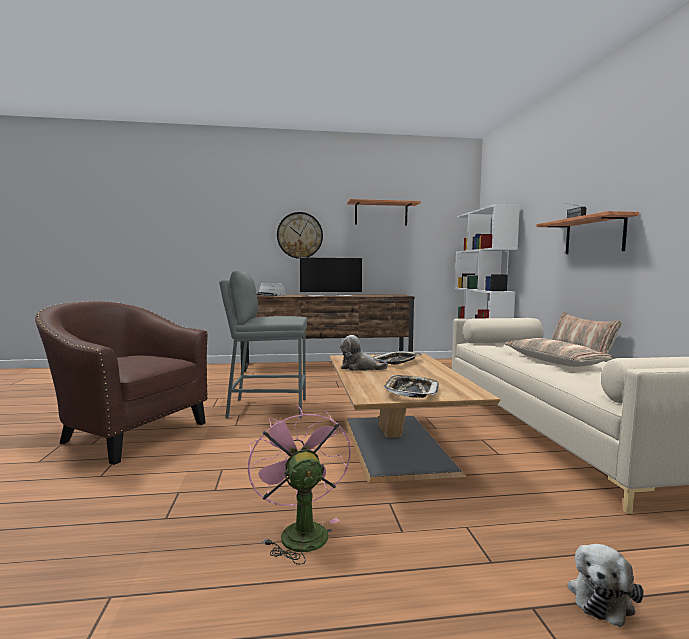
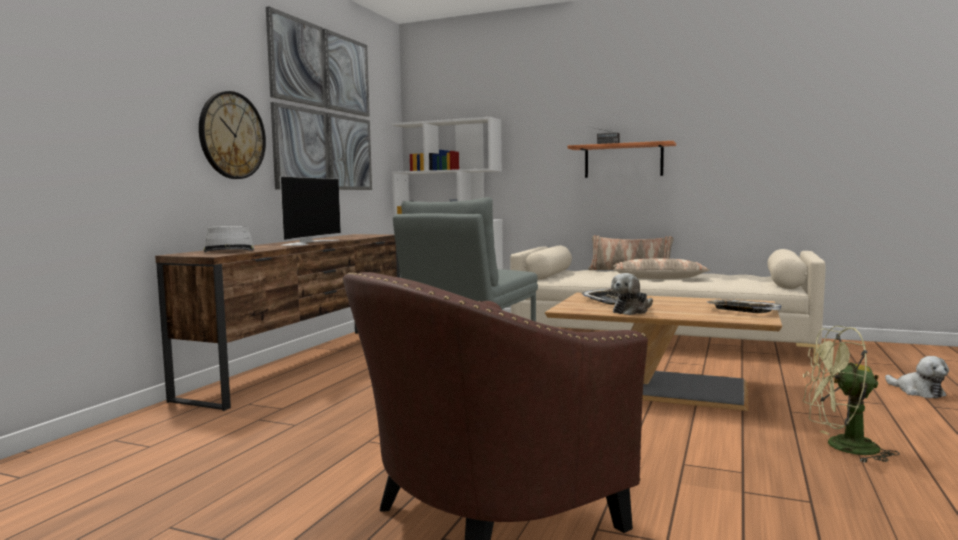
camera: 60 degrees left, 0 degrees up
(299, 531) = (841, 447): pink fan -> green fan
(381, 214) = (324, 110): shelf -> picture

